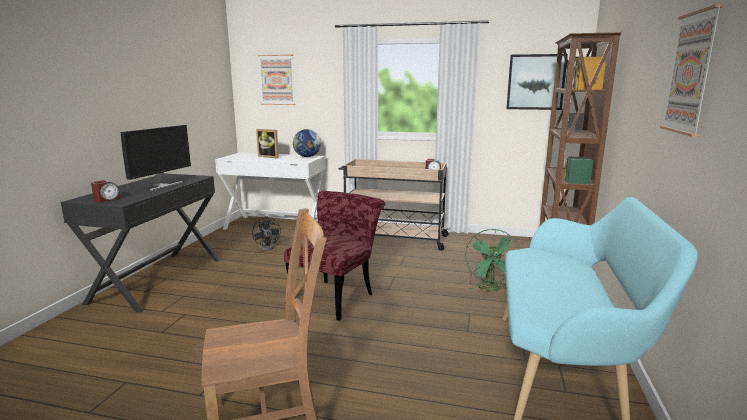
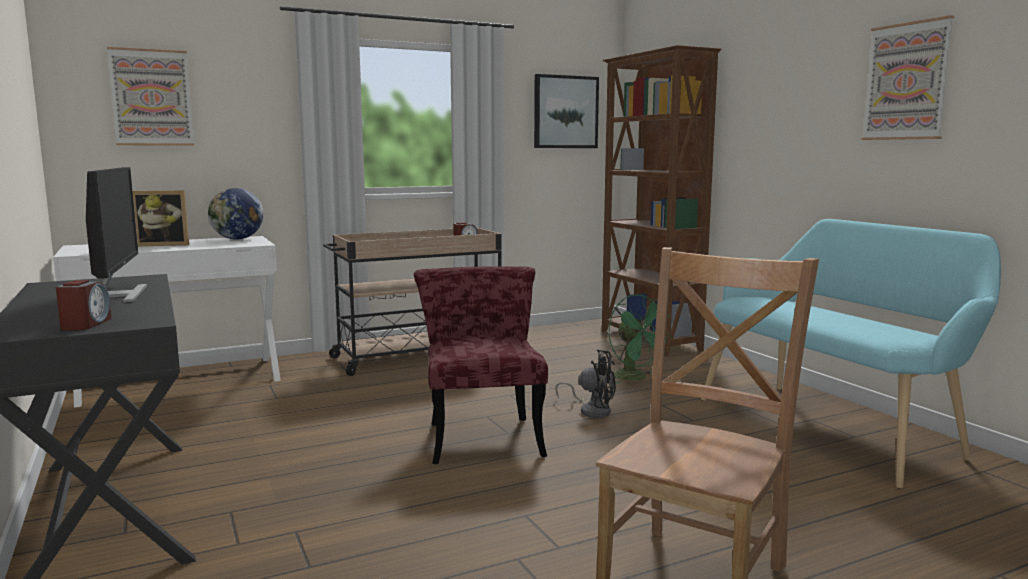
camera: 40 degrees left, 5 degrees down
(268, 247) = (236, 409): black fan -> black fan (592, 410)

